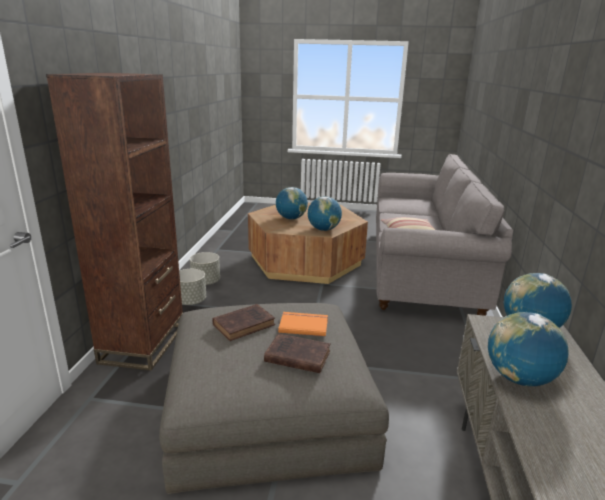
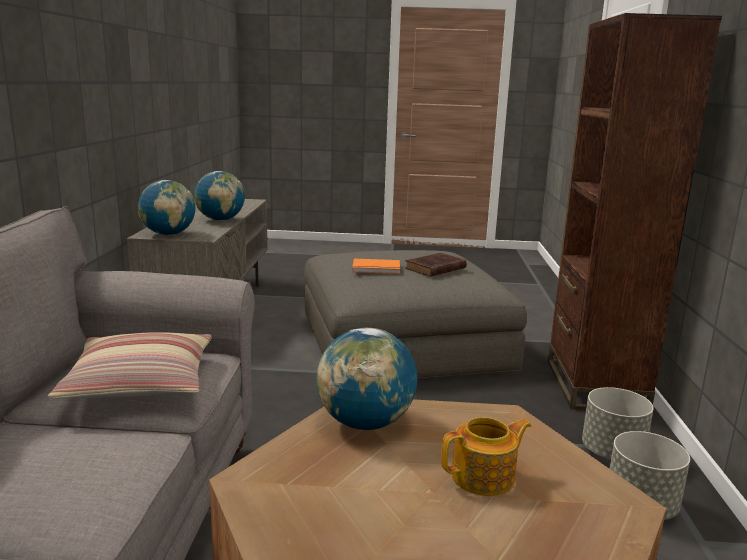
camera: 175 degrees right, 5 degrees down
(291, 218) = (484, 477): globe -> teapot
(296, 356) = (378, 255): brown book -> none

